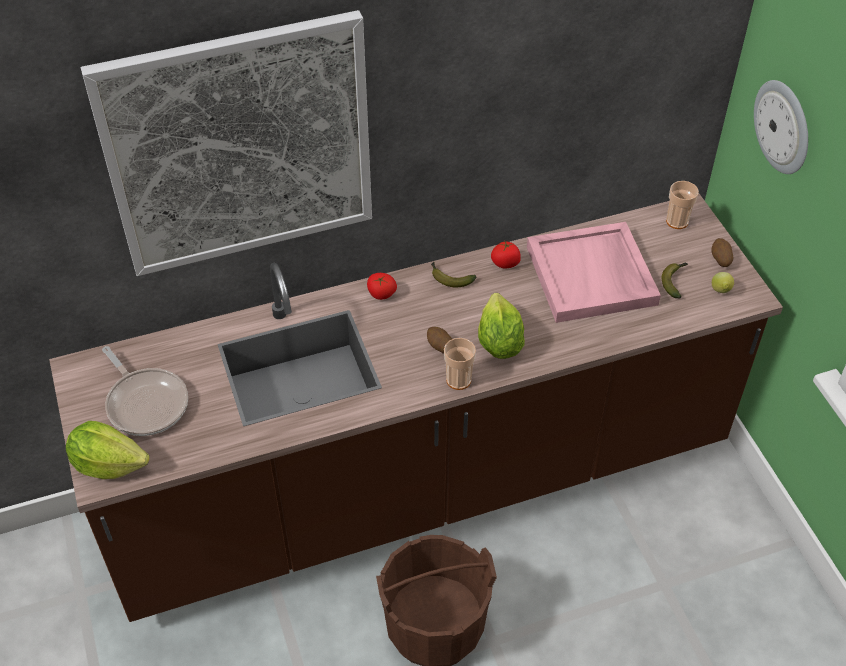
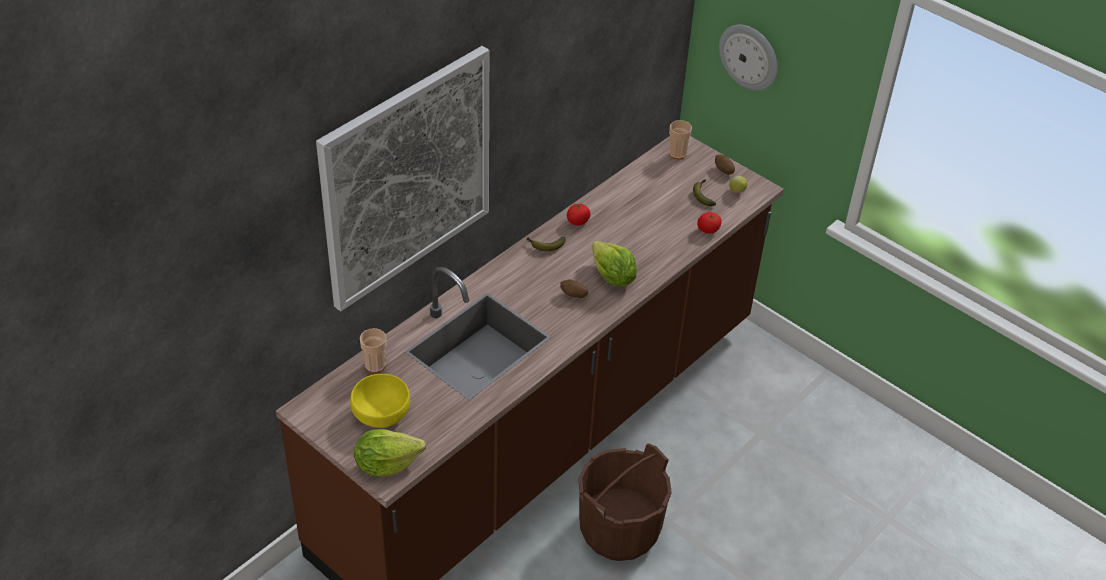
camera: 30 degrees left, 5 degrees down
(146, 403) = (381, 412): frying pan -> yellow bowl
(381, 294) = (502, 273): tomato -> tomato (708, 230)
(458, 380) = (602, 312): cup -> cup (375, 365)
(592, 276) = (645, 210): pink tray -> none

